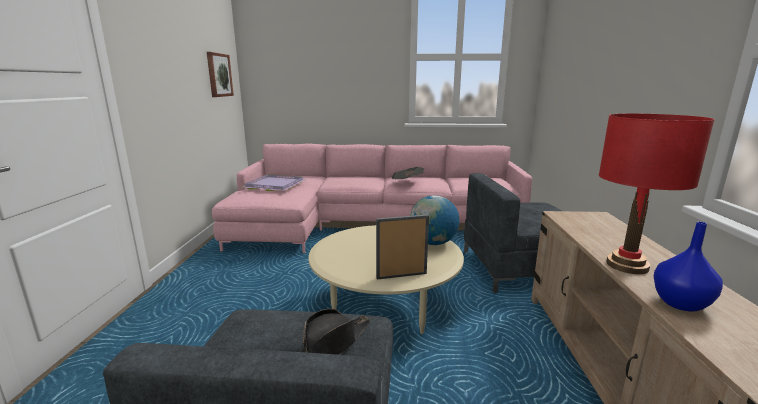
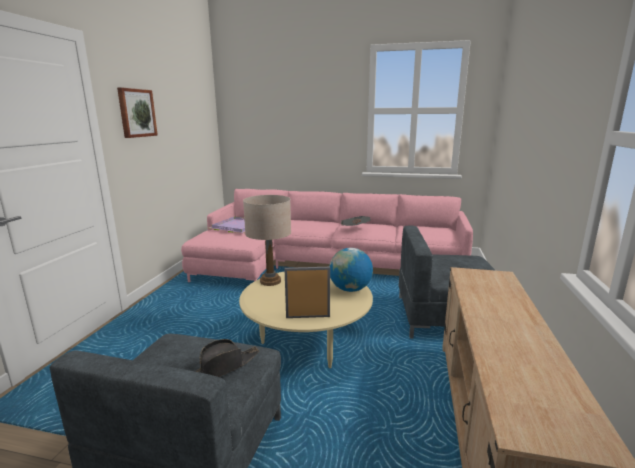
camera: 10 degrees right, 0 degrees up
(219, 75) = (197, 129): picture -> picture (136, 113)
(338, 240) = (270, 281): none -> beige table lamp
(627, 265) = (487, 325): red table lamp -> none
(681, 303) = (506, 362): blue vase -> none

